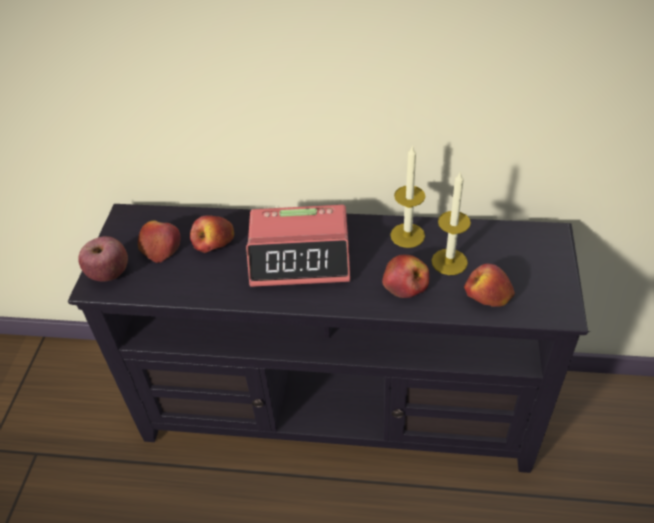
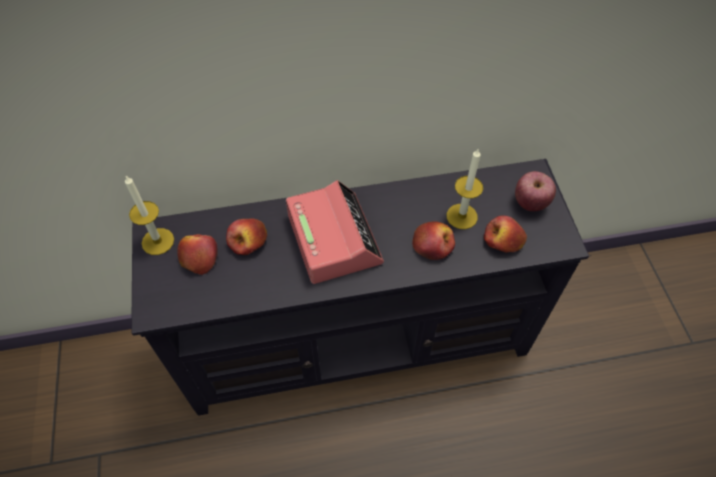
camera: 20 degrees left, 10 degrees up
(109, 273) = (161, 296): apple -> apple (530, 203)
(301, 256) = (333, 238): alarm clock -> alarm clock turned 90 degrees counterclockwise
(407, 235) = (418, 198): candle -> candle (158, 241)

